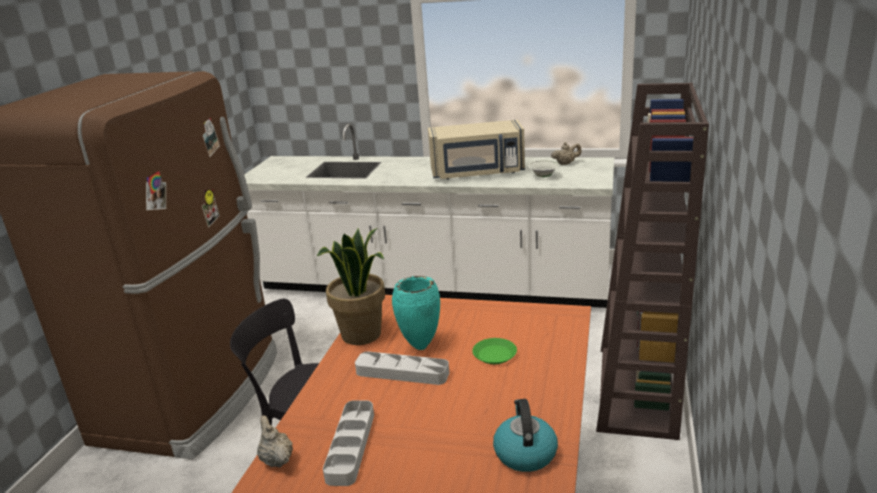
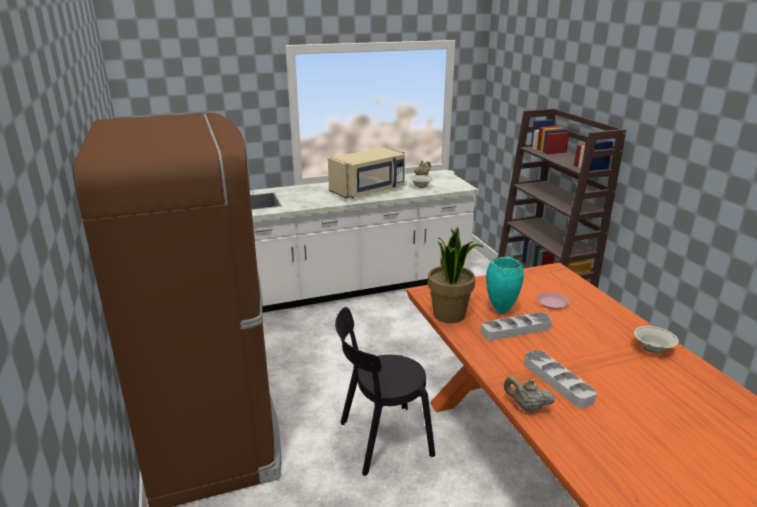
camera: 35 degrees left, 0 degrees up
(495, 354) = (552, 303): green plate -> pink plate
(524, 453) = (652, 350): kettle -> white bowl

